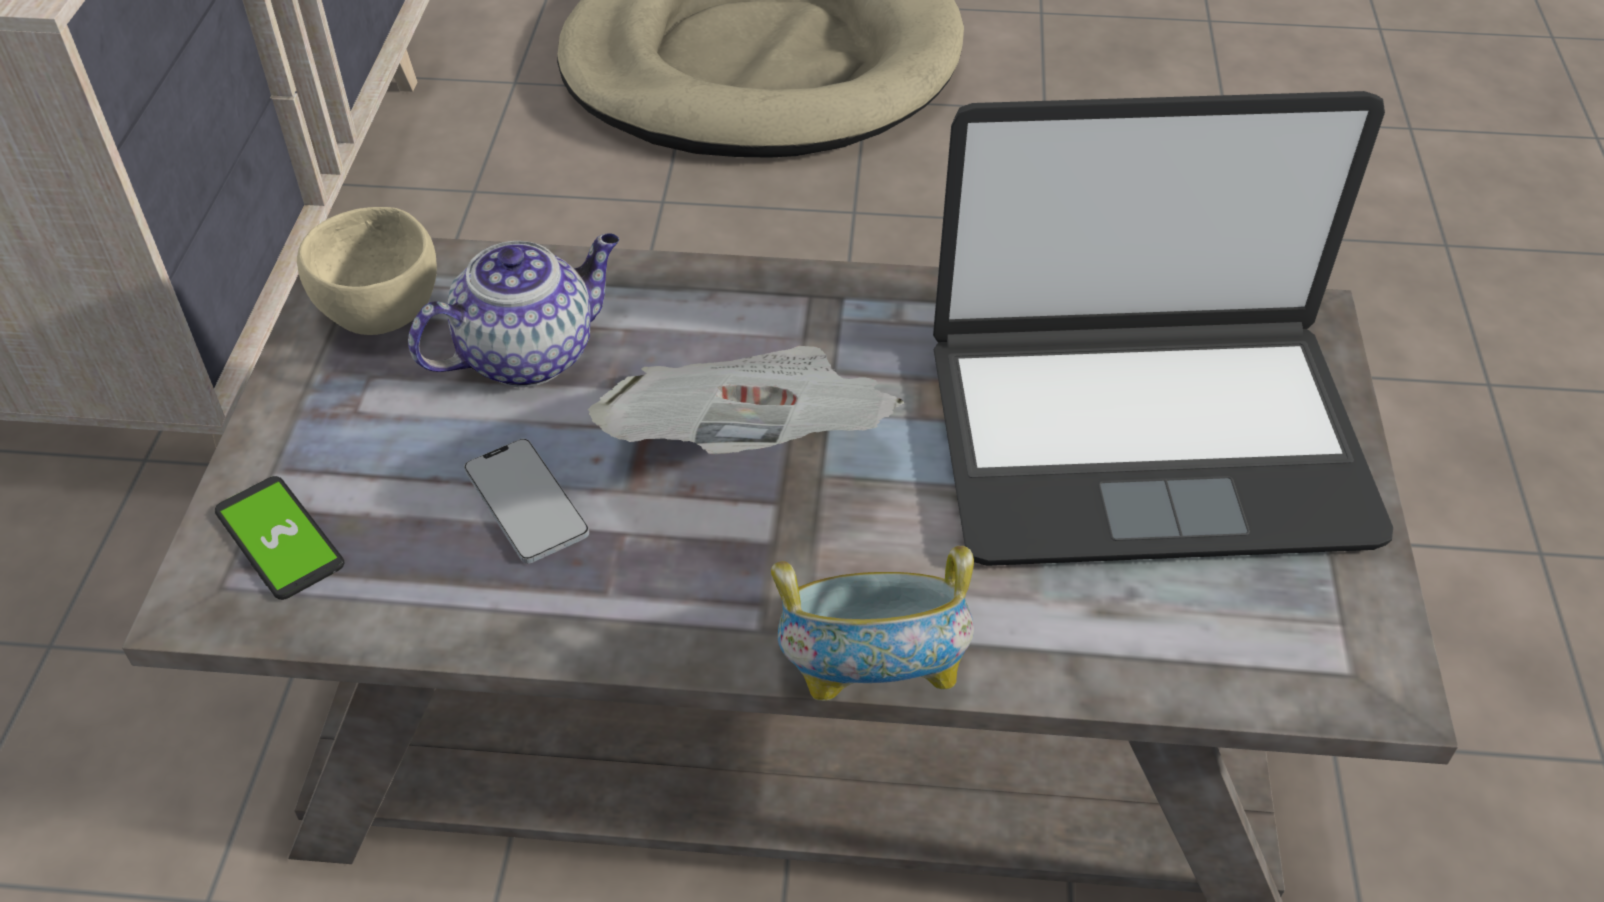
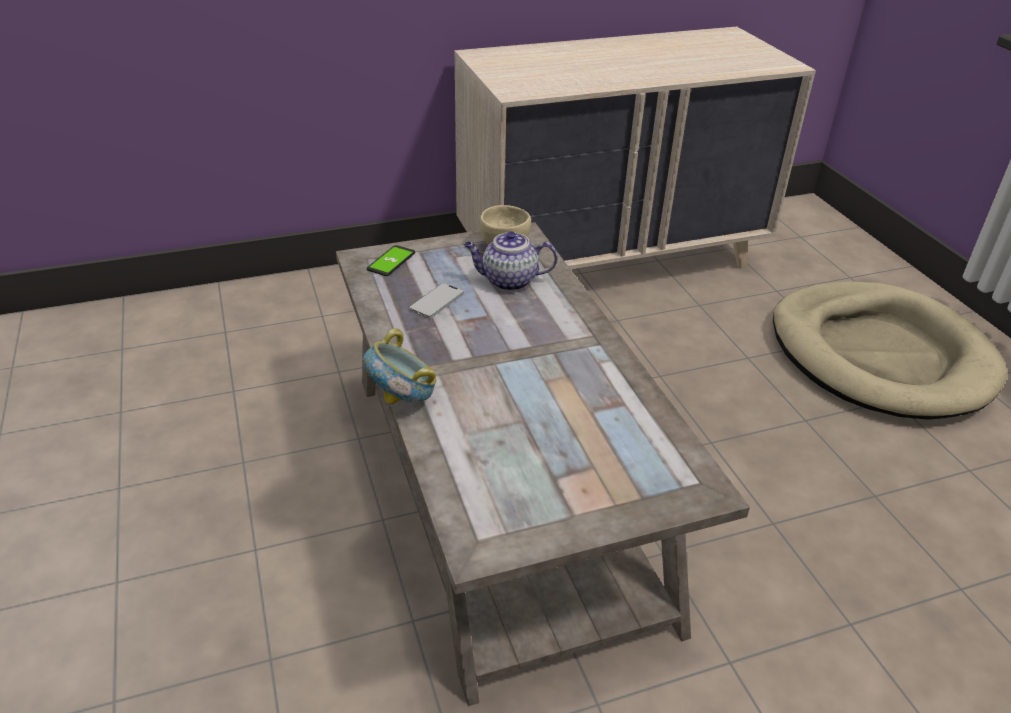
camera: 65 degrees right, 10 degrees down
(529, 353) = (508, 281): teapot -> teapot turned 150 degrees clockwise
(753, 452) = (495, 344): newspaper -> none
(1145, 438) = (580, 449): laptop -> none

